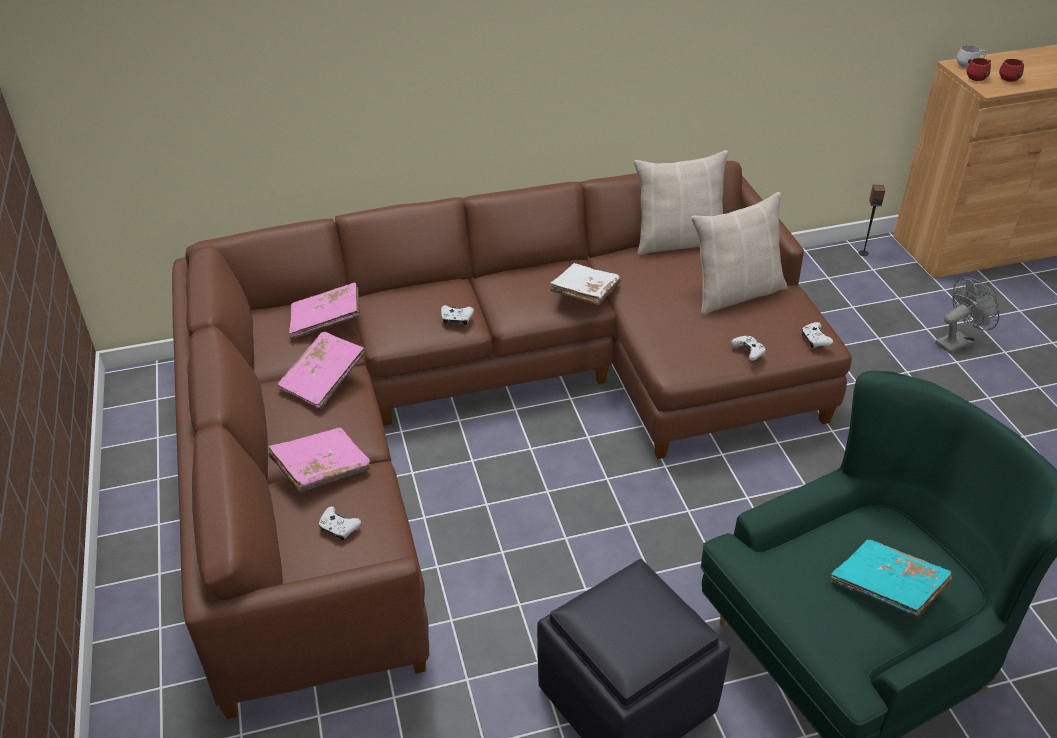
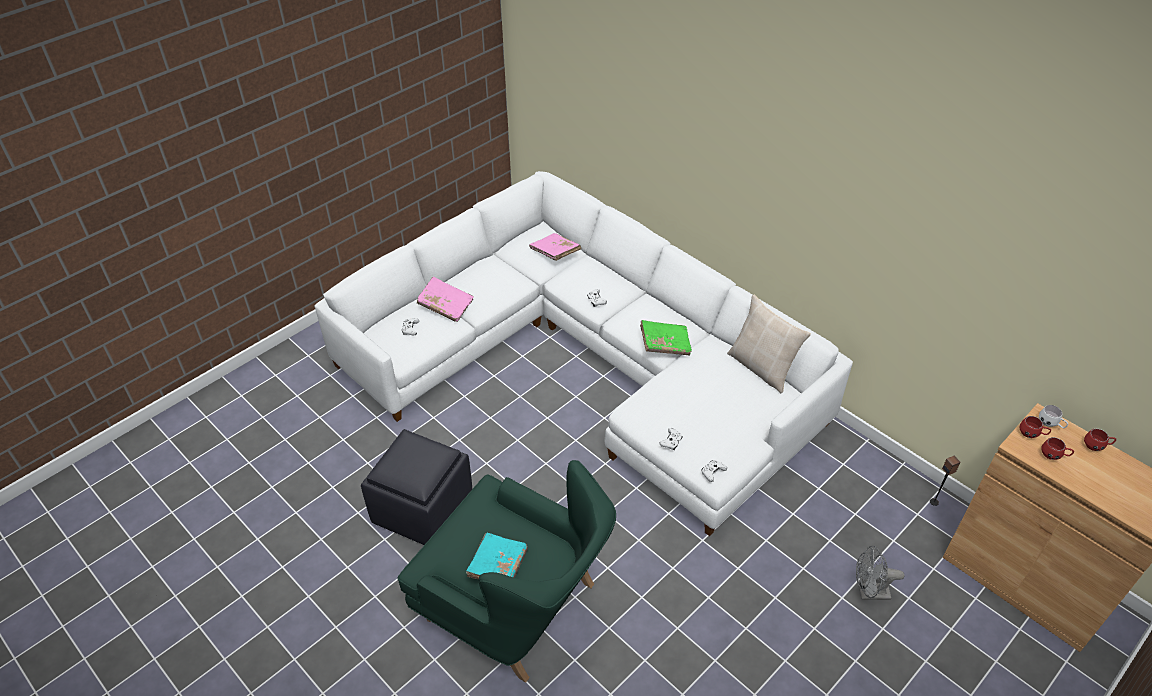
camera: 60 degrees right, 5 degrees up
(323, 380) = (507, 274): pink book -> none
(479, 412) = (588, 362): brown sofa -> white sofa
(584, 294) = (665, 344): white book -> green book
(736, 293) = (726, 415): beige pillow -> none
(958, 341) = (868, 593): grey fan -> grey fan turned 150 degrees clockwise
(1007, 57) = (1096, 446): none -> red mug

